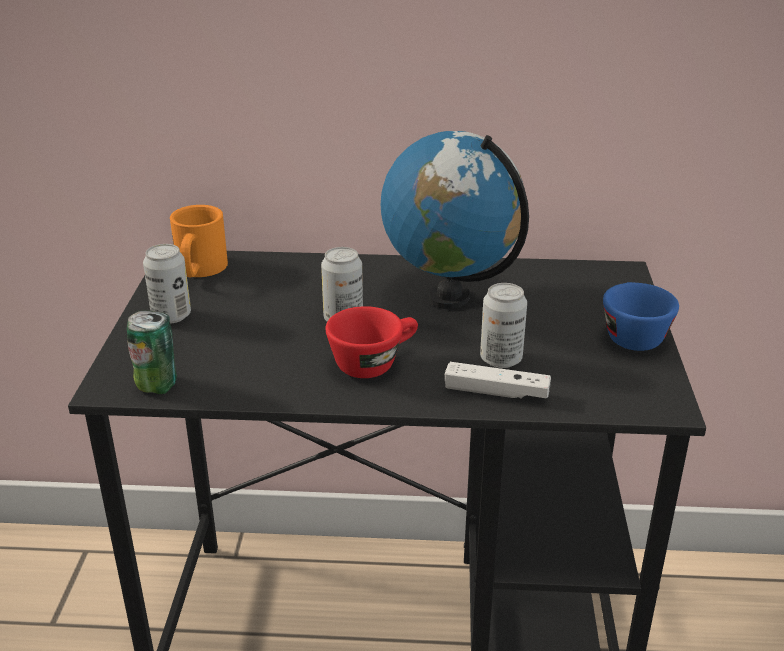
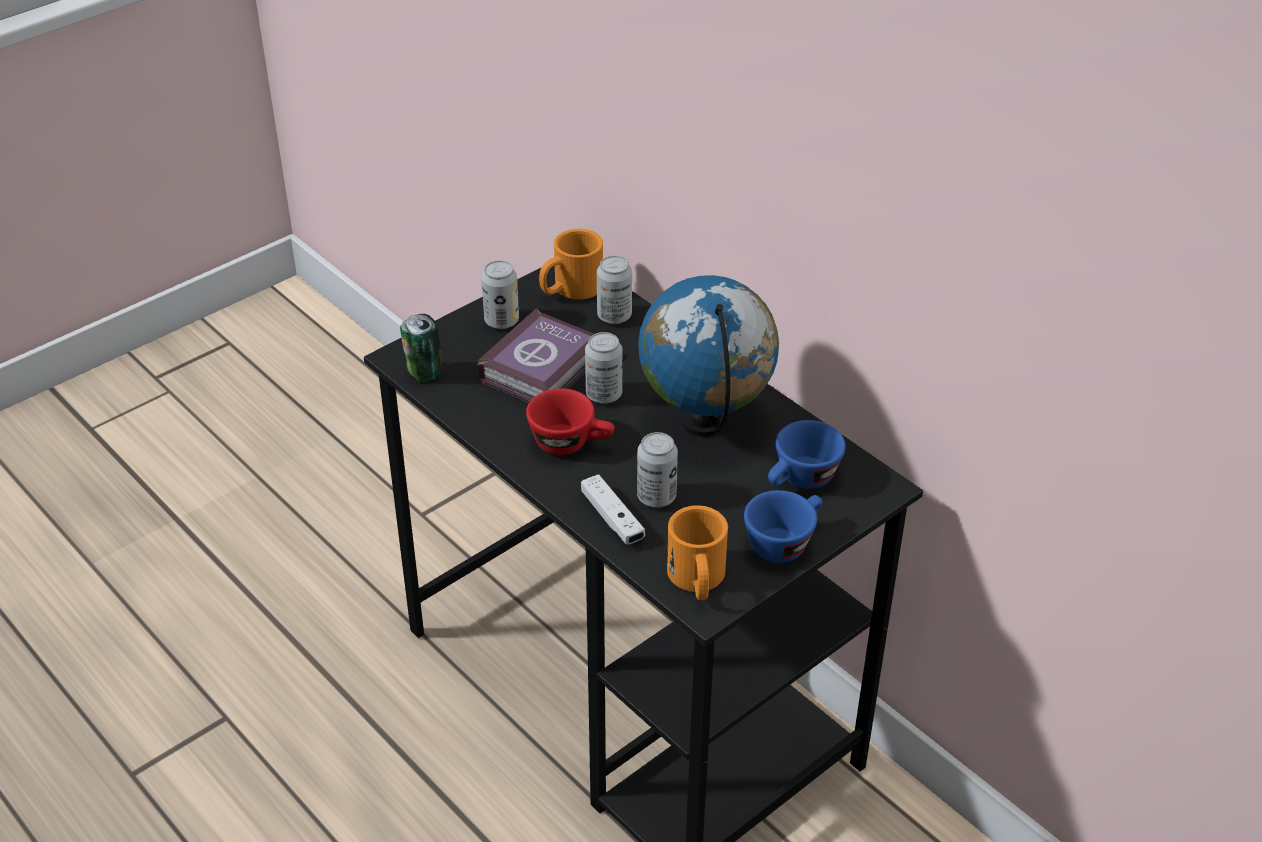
camera: 45 degrees right, 10 degrees up
(263, 327) = (544, 367): none -> book
(264, 270) = (614, 316): none -> can
(571, 295) = (801, 480): none -> blue cup
(629, 393) = (697, 581): none -> orange mug

